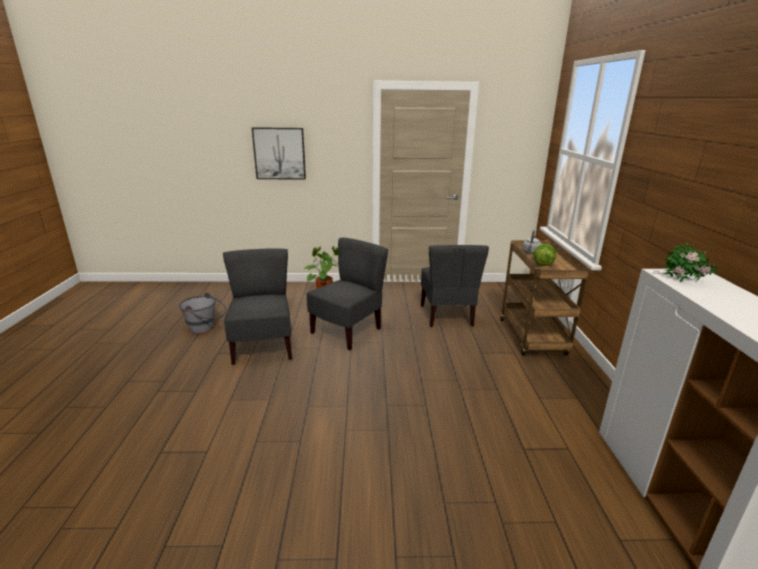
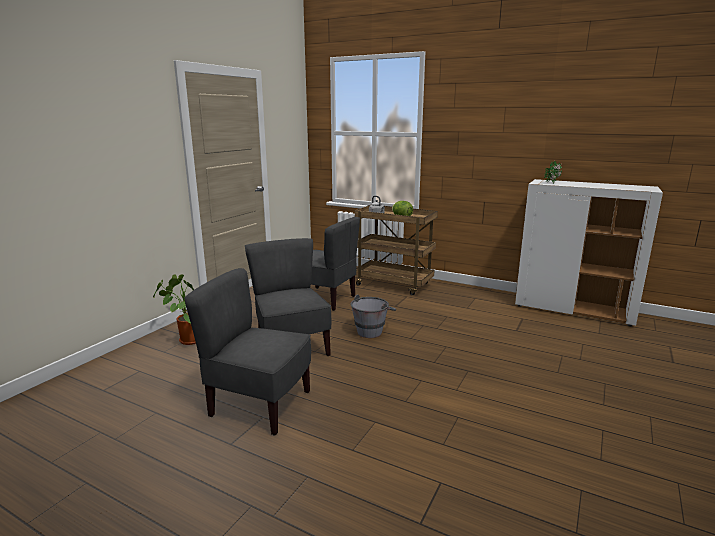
camera: 60 degrees left, 5 degrees down
(206, 328) = (140, 444): grey bucket -> grey bucket (372, 330)
(279, 153) = (72, 160): picture -> none

